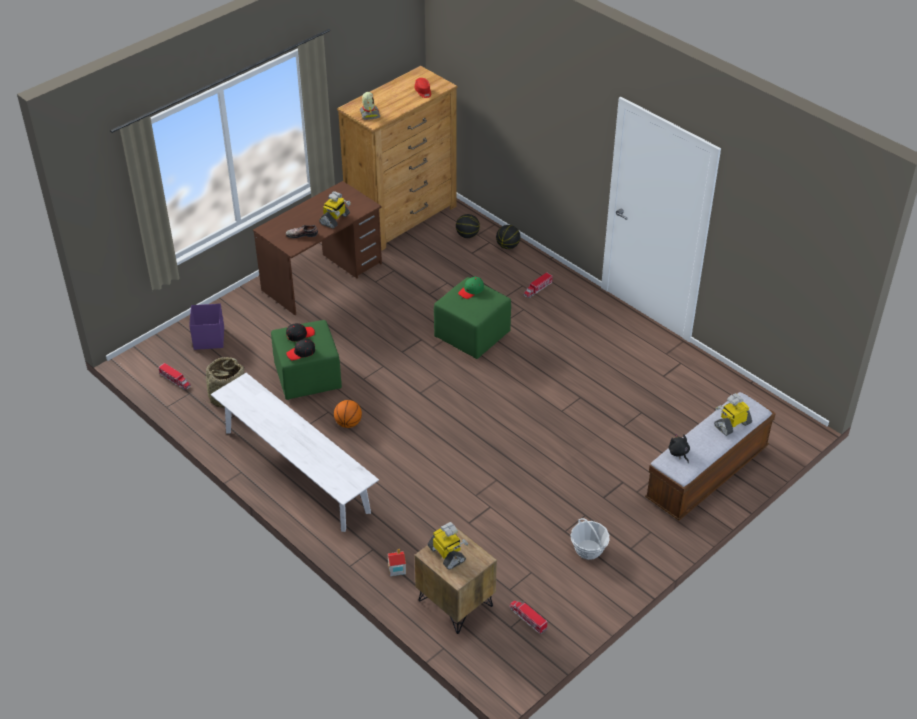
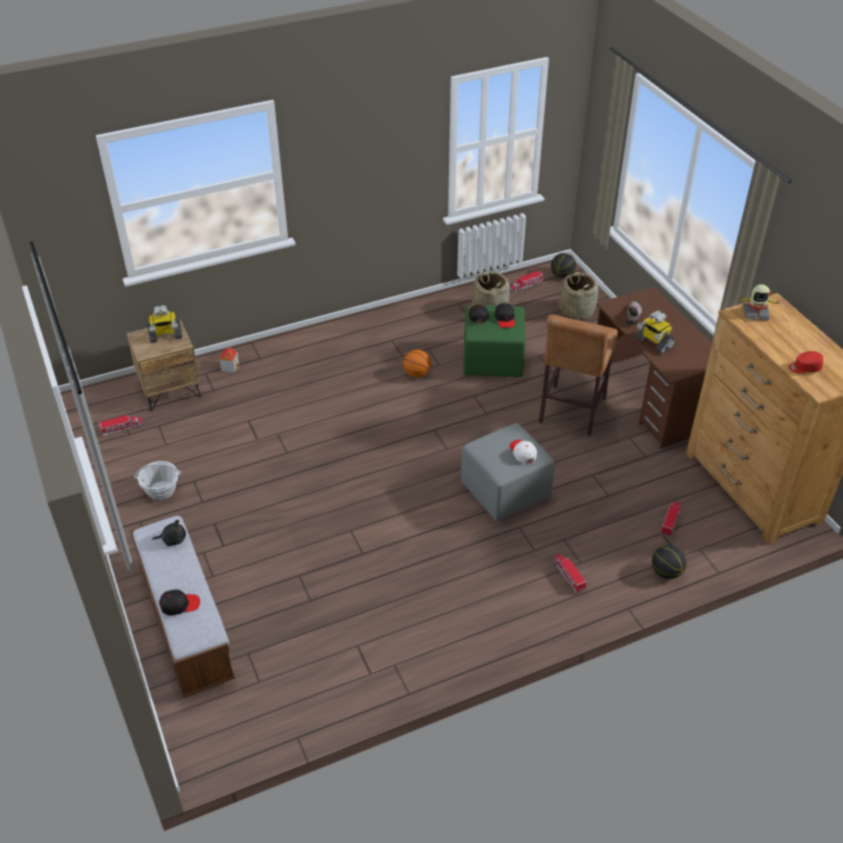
camera: 110 degrees right, 0 degrees up
(209, 338) = (576, 311): purple storage box -> basket
(296, 471) = (375, 333): white bench -> none
(360, 317) = (570, 413): none -> brown stool
(457, 250) = (670, 521): none -> toy truck
(467, 235) = (700, 539): basketball -> basketball (562, 275)
(471, 290) = (522, 452): green cap -> white cap
(473, 336) = (504, 492): green ottoman -> grey ottoman
(732, 424) = (180, 605): toy robot -> black cap

